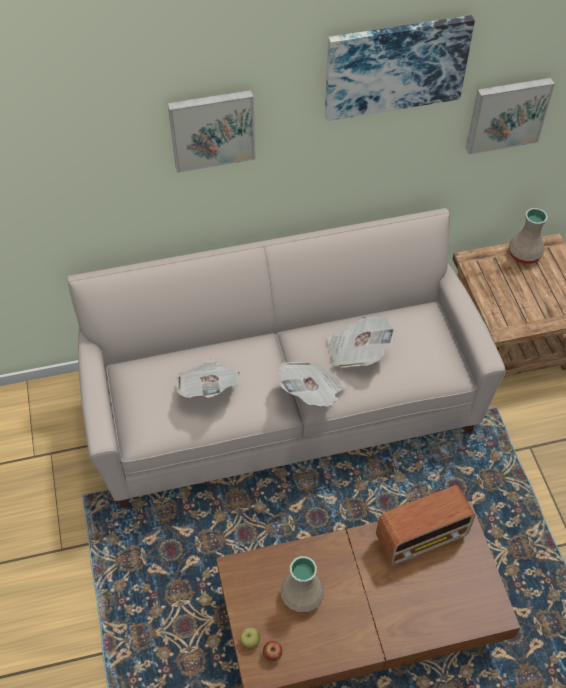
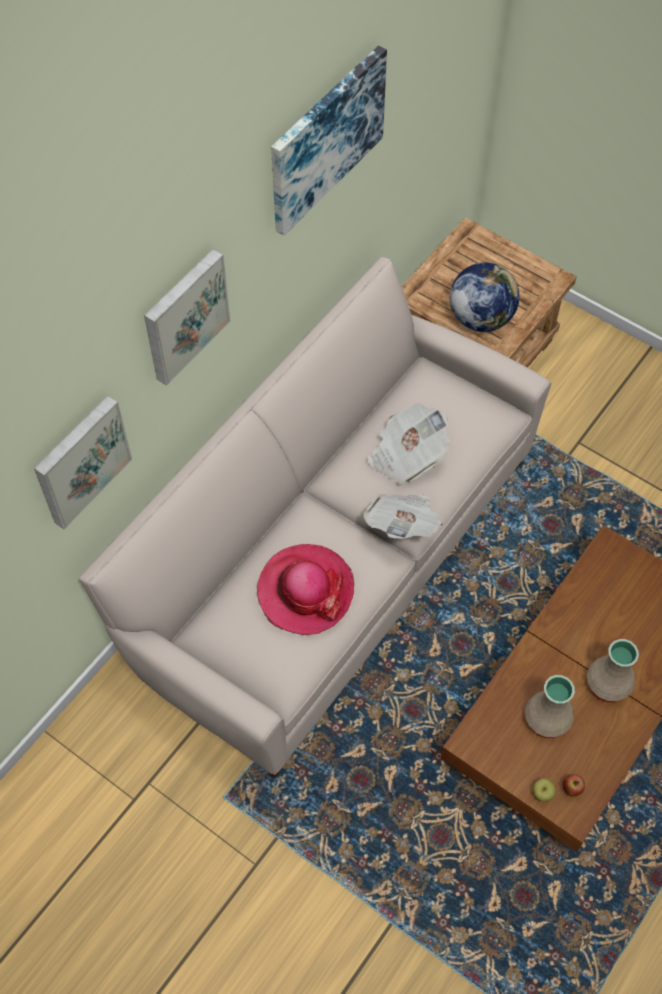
camera: 40 degrees left, 5 degrees up
(208, 388) = (305, 591): newspaper -> hat
(422, 537) = (594, 588): radio -> none
(505, 303) = (480, 318): none -> globe
(507, 113) = (412, 126): picture -> picture (80, 460)
(523, 254) = (453, 258): beige vase -> beige vase (607, 683)

